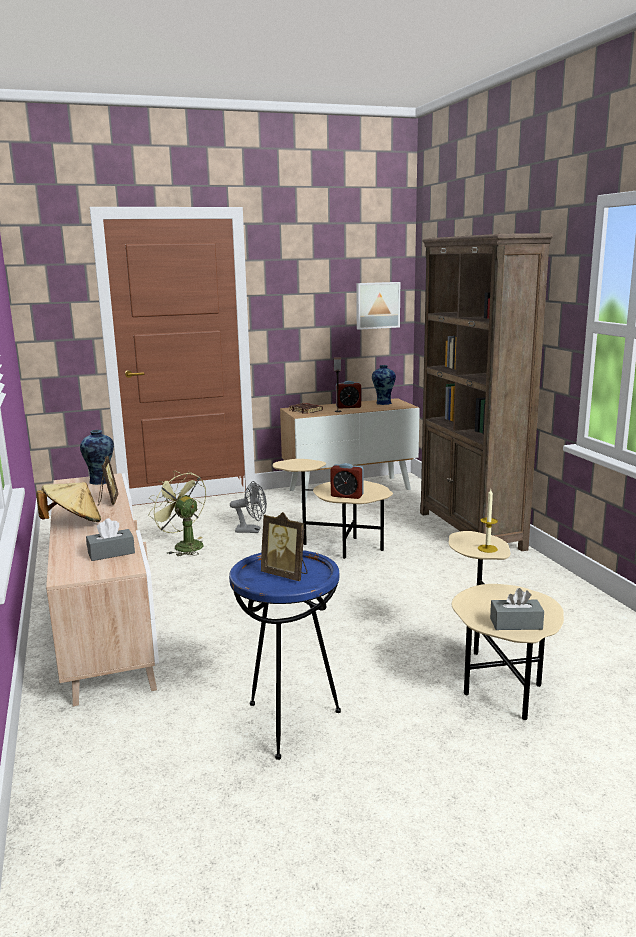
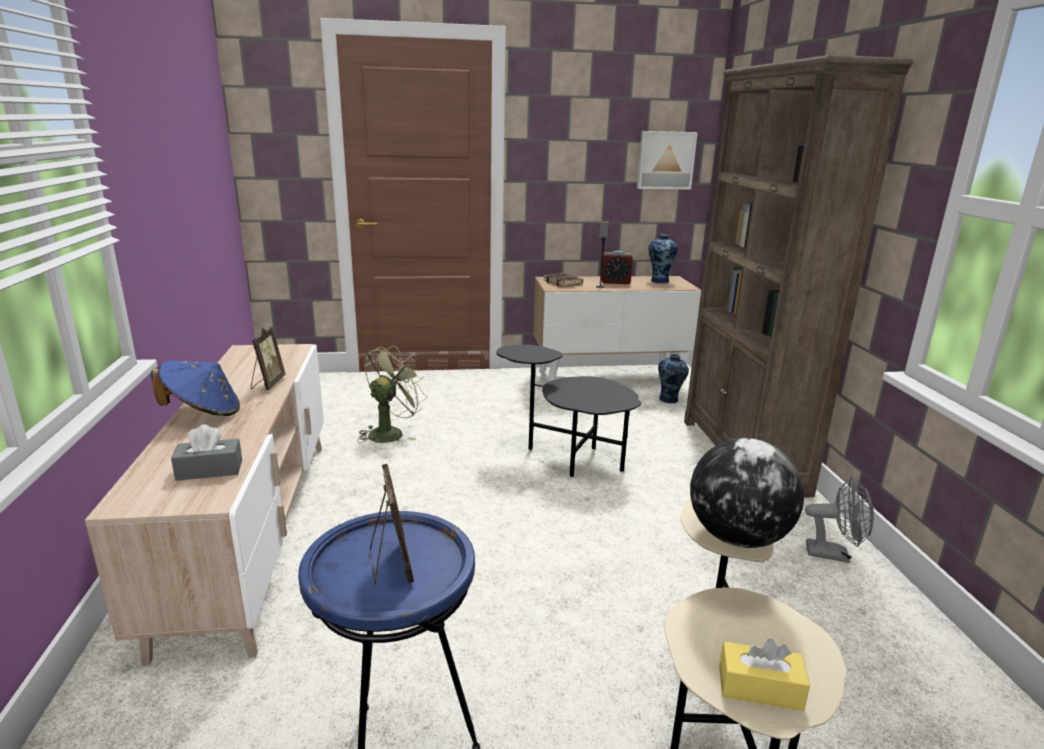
camera: 10 degrees right, 5 degrees up
(73, 523) = (203, 412): beige hat -> blue hat
(101, 482) = (281, 353): vase -> vase (669, 400)
(183, 546) = (390, 432): green fan -> green fan turned 75 degrees clockwise
(252, 530) = (476, 421): grey fan -> grey fan (834, 554)
(286, 574) = (390, 565): picture frame -> picture frame turned 150 degrees counterclockwise
(338, 547) = (569, 458): beige side table -> black side table
(347, 496) = (581, 401): alarm clock -> none
(487, 548) = (737, 537): candle -> globe
(516, 623) = (759, 688): grey tissue box -> yellow tissue box

